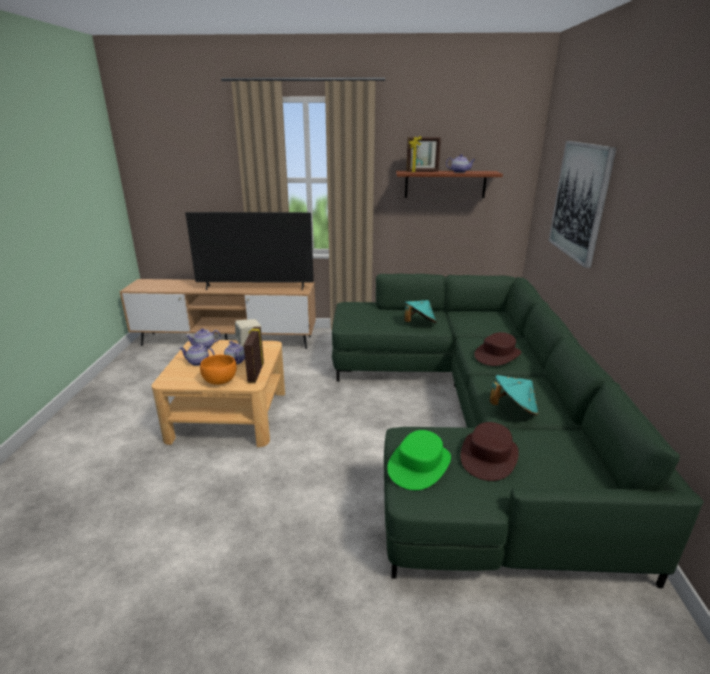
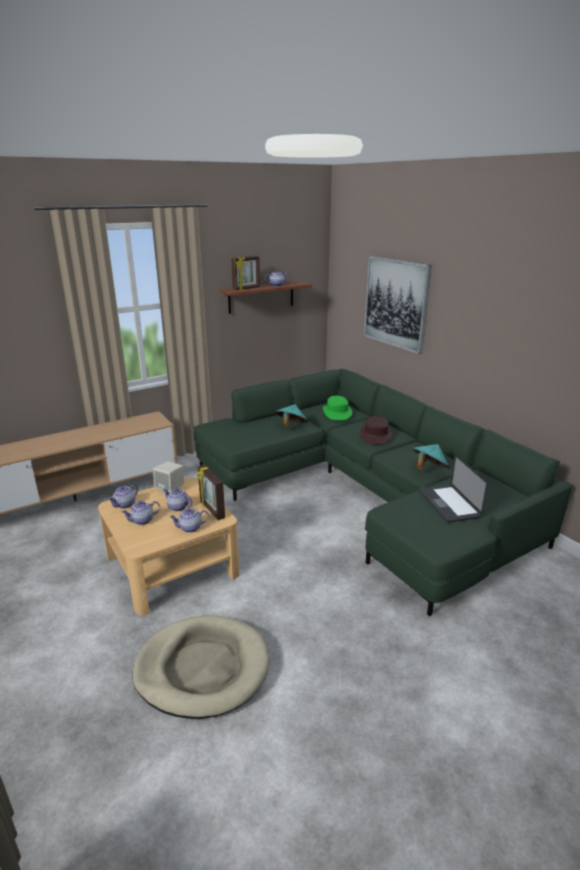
camera: 35 degrees left, 0 degrees up
(151, 508) = (202, 668): none -> beige dog bed
(220, 381) = (190, 528): orange bowl -> teapot
(255, 288) = (108, 432): television -> none
(419, 465) = (420, 526): green hat -> green hat (337, 413)
(489, 456) = (449, 504): brown hat -> laptop

